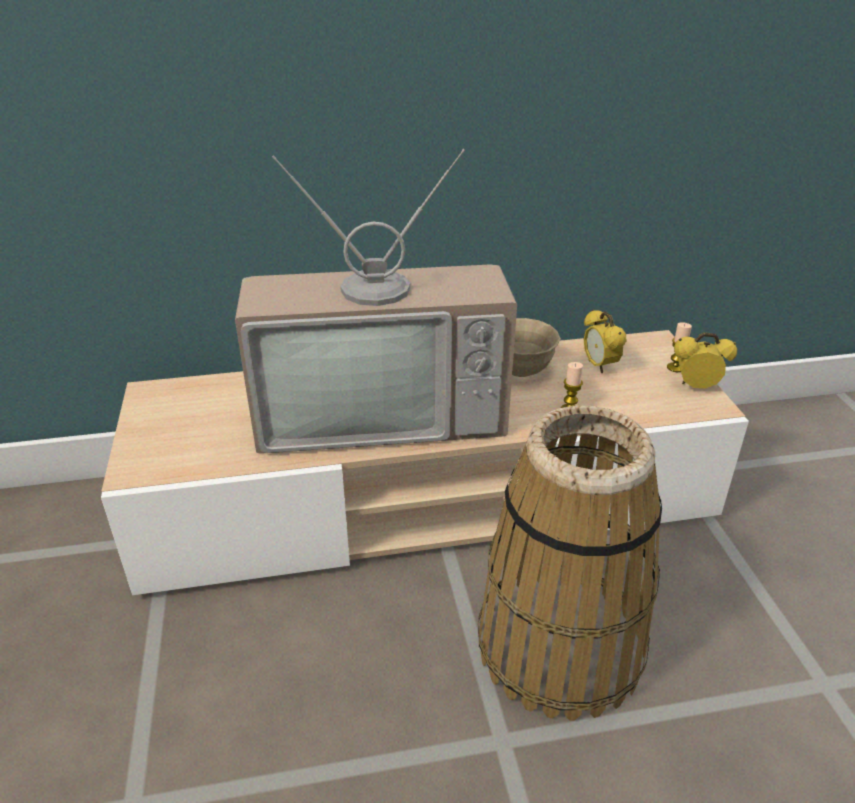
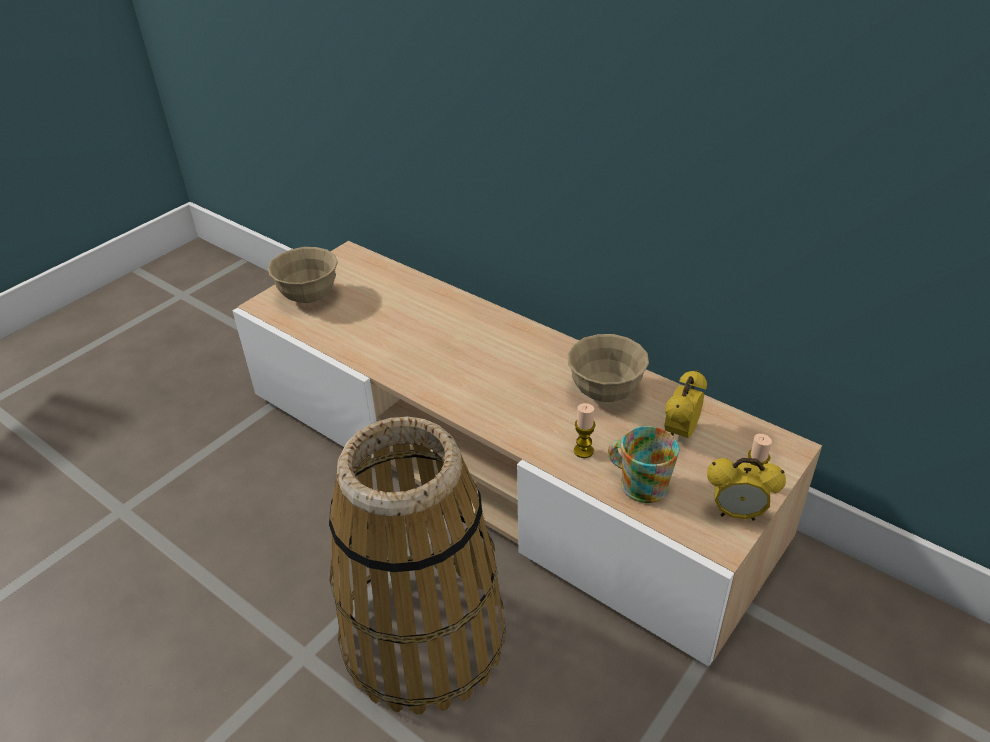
camera: 50 degrees right, 5 degrees up
(169, 441) = (309, 296): none -> beige bowl
(382, 410) = (452, 357): television -> none
(627, 405) = (638, 482): none -> mug
(696, 387) = (737, 513): alarm clock -> alarm clock turned 135 degrees clockwise

